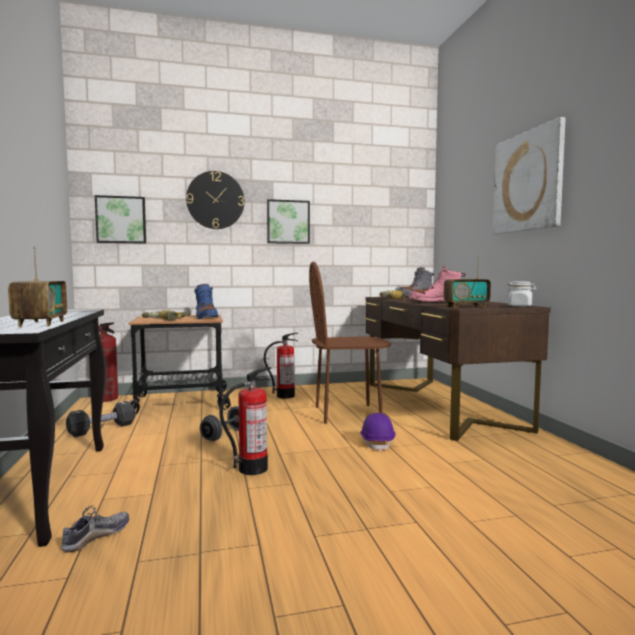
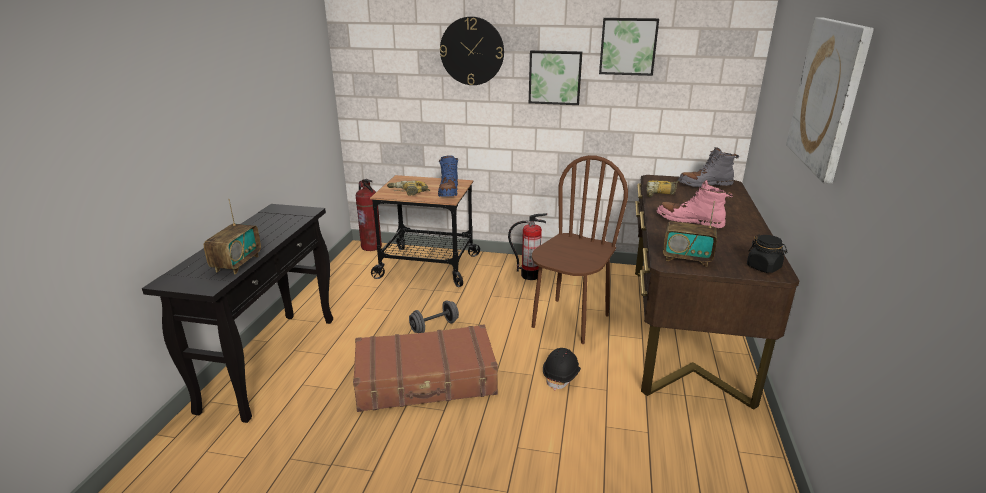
camera: 25 degrees right, 20 degrees up
(96, 537) = (278, 424): shoe -> none
(102, 429) = (345, 293): black dumbbell -> none
(121, 220) = (377, 74): picture -> picture (628, 46)
(252, 469) = (426, 381): fire extinguisher -> brown suitcase
(347, 413) = (570, 321): brown chair -> brown chair turned 105 degrees clockwise
(377, 443) = (562, 376): purple hard hat -> black hard hat
(520, 306) = (763, 267): white jar -> black jar

